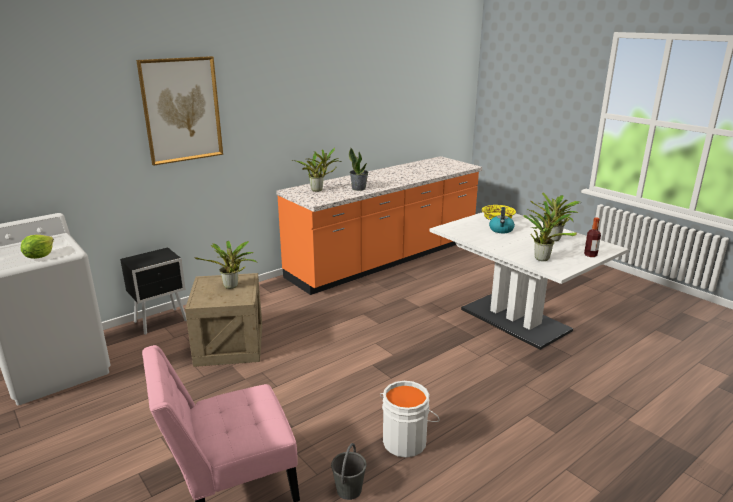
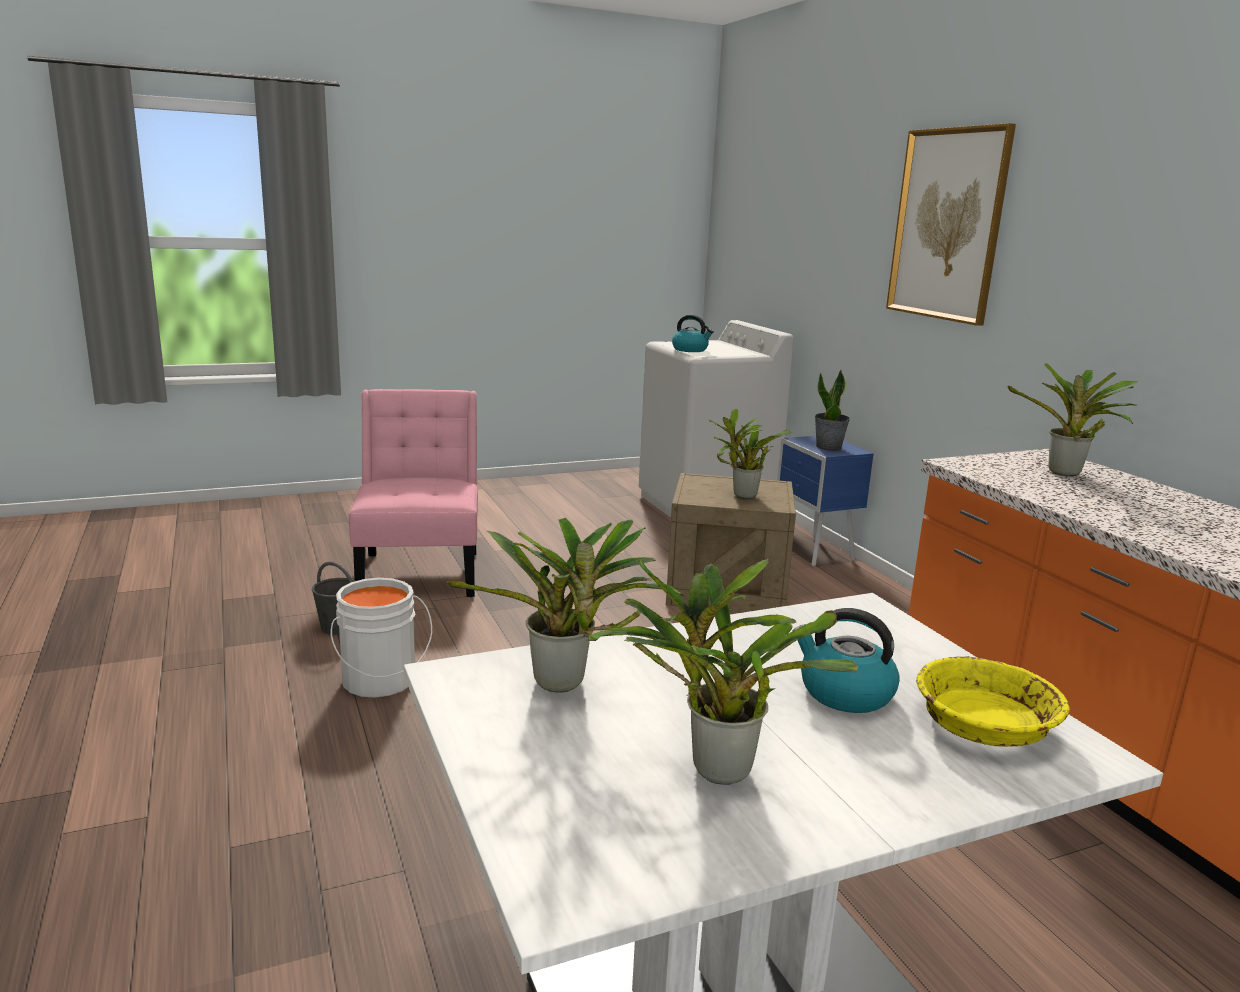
camera: 105 degrees right, 5 degrees down
(39, 256) = (690, 350): lettuce -> kettle
(162, 321) = (814, 552): black nightstand -> blue nightstand
(359, 188) = (1104, 508): potted plant -> potted plant (829, 447)
(590, 255) = (523, 793): bottle -> none

